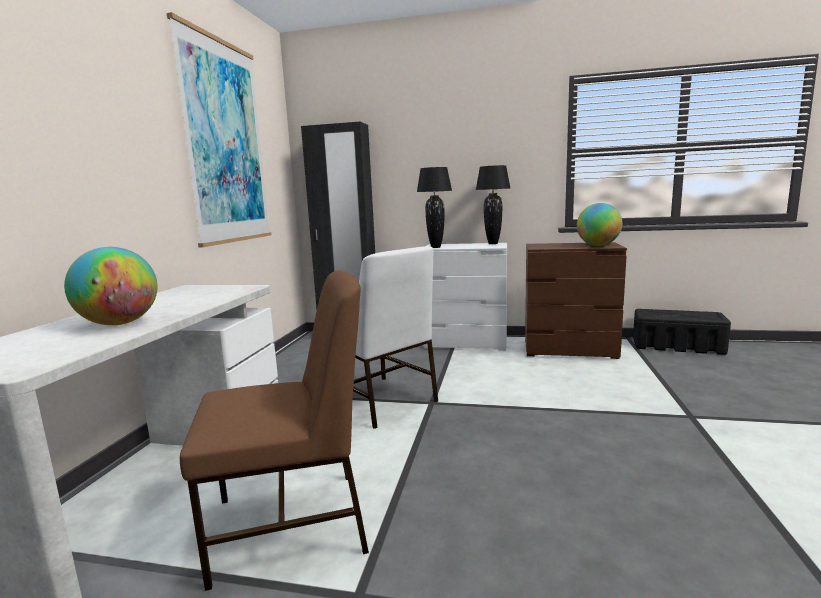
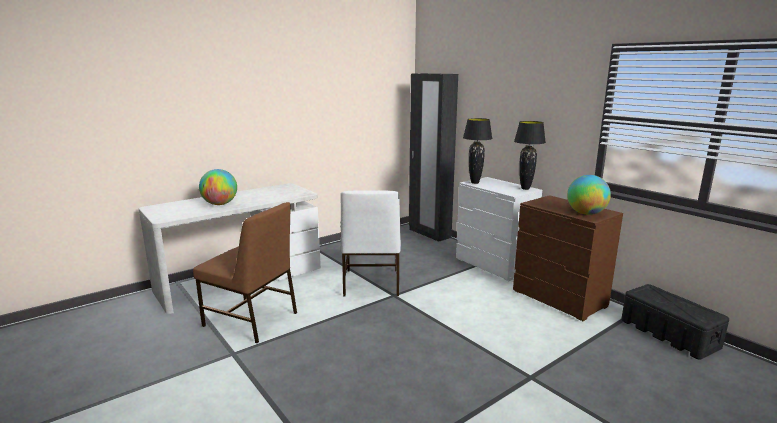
camera: 40 degrees right, 5 degrees up
(225, 143) = (342, 93): picture -> none

